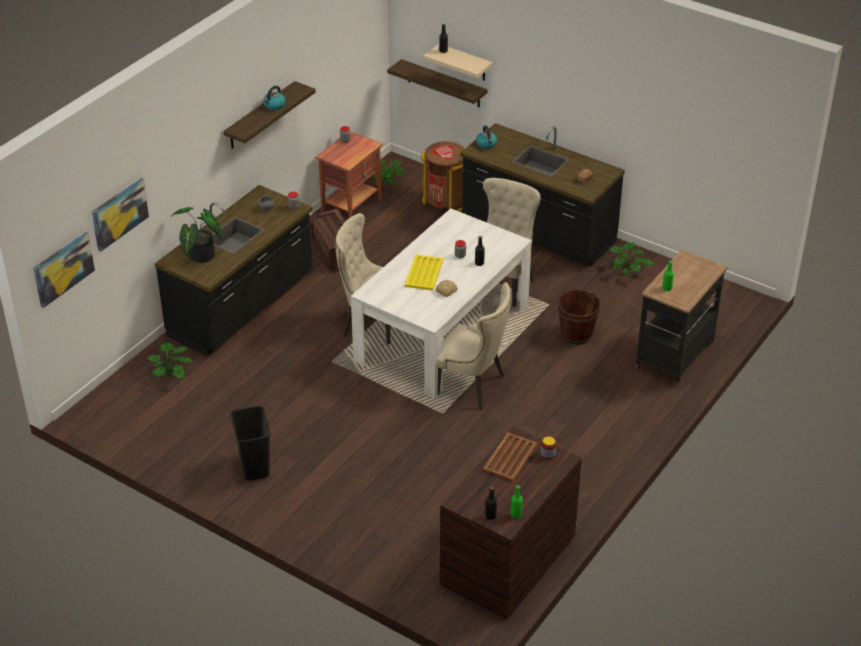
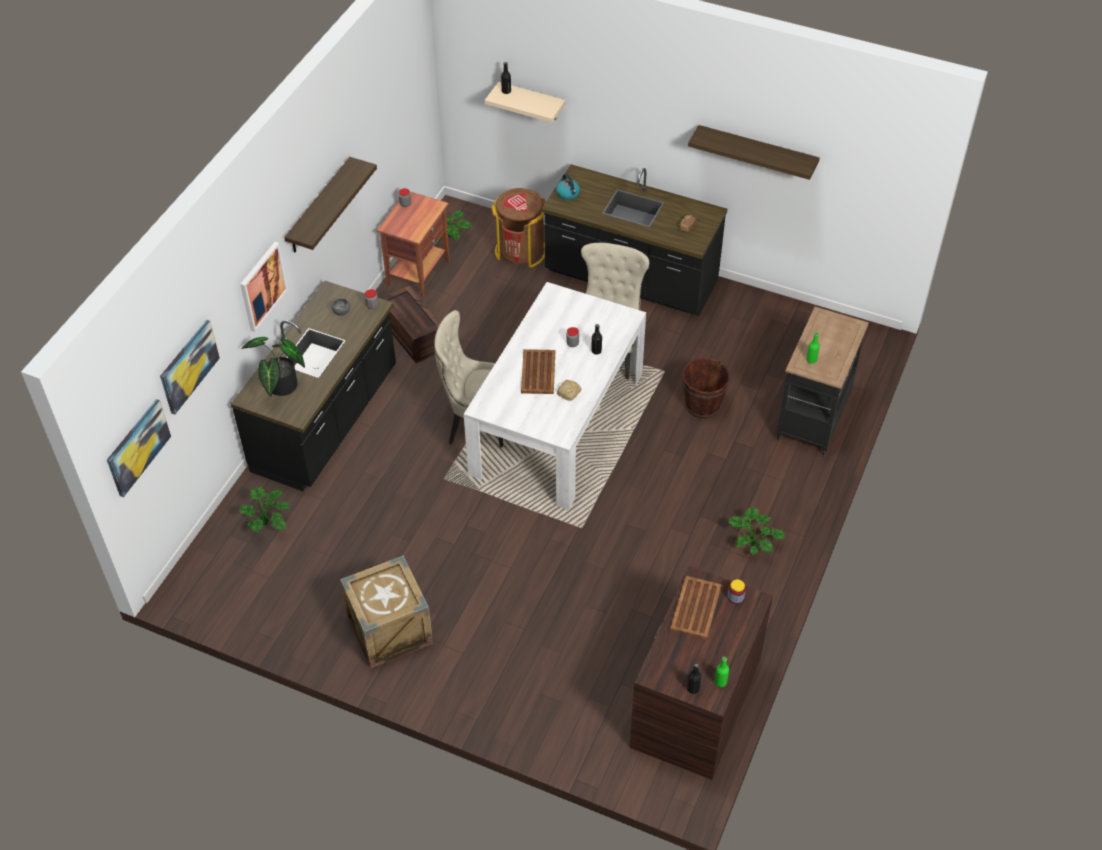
camera: 10 degrees left, 10 degrees up
(197, 168) = (262, 286): none -> picture
(254, 467) = (390, 629): black trash can -> crate
(274, 105) = (335, 194): kettle -> none
(424, 273) = (538, 372): yellow tray -> brown tray
(443, 84) = (506, 124): shelf -> shelf (757, 152)
(472, 386) = (606, 488): beige chair -> none
(628, 272) = (739, 318): potted plant -> potted plant (753, 543)

